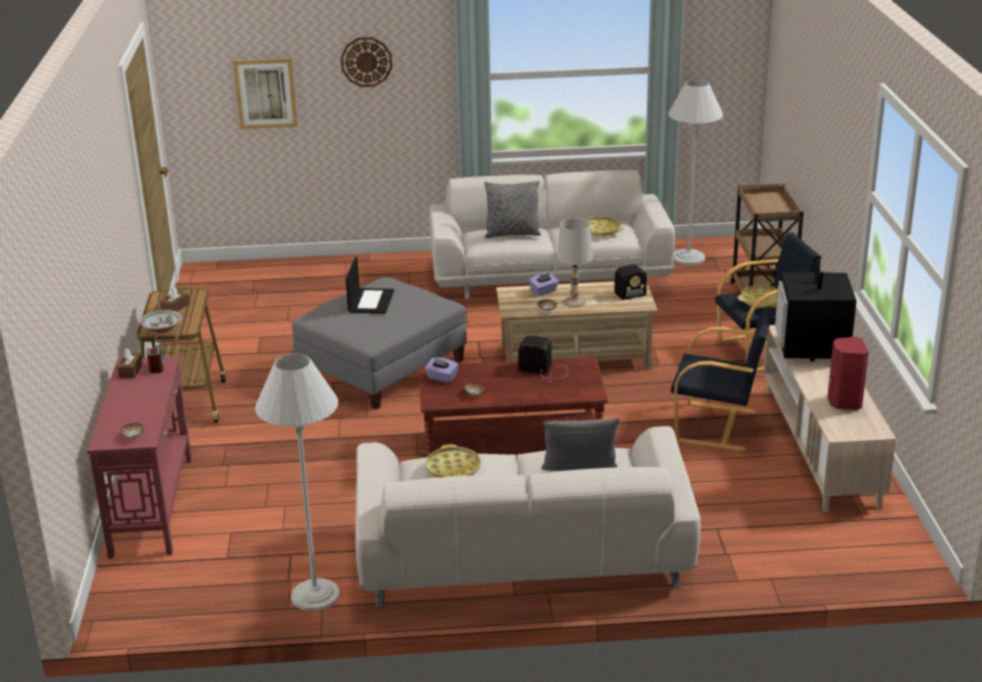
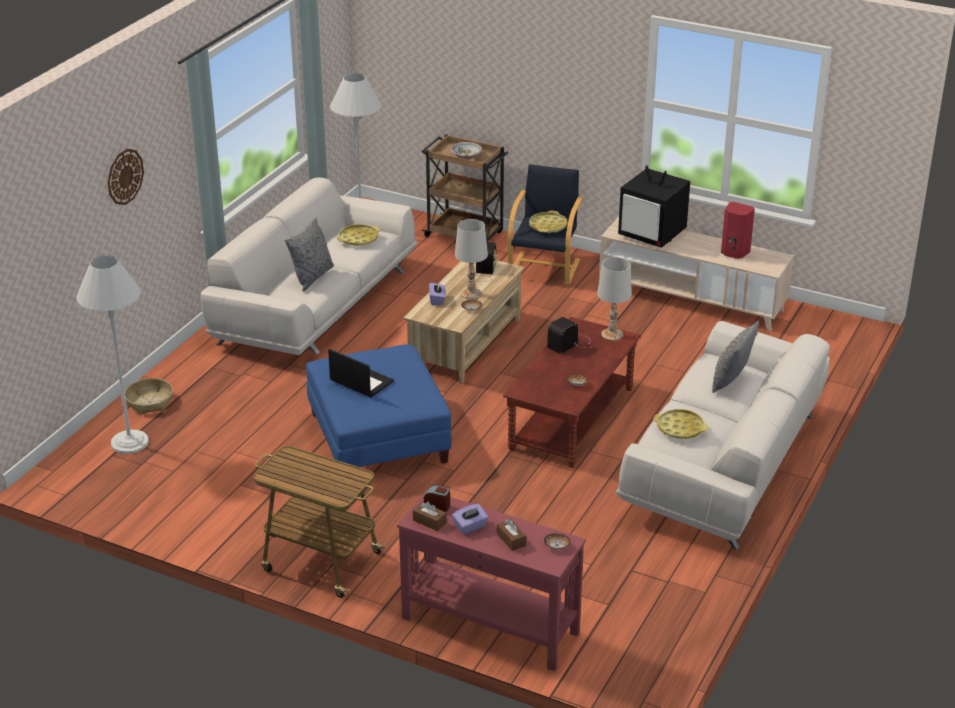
camera: 60 degrees left, 5 degrees up
(162, 329) = (346, 490): bowl -> bowl (466, 157)
(175, 307) = (305, 472): brown tissue box -> brown tissue box (511, 540)
(265, 93) = (56, 254): picture -> none
(315, 595) = (699, 574): white floor lamp -> white floor lamp (130, 442)
(336, 268) = (150, 402): none -> basket
(382, 367) = (378, 437): grey ottoman -> blue ottoman
(441, 378) = (535, 390): purple tissue box -> purple tissue box (470, 527)
(587, 385) = (612, 334): none -> white table lamp
(718, 426) = (629, 325): black armchair -> none

